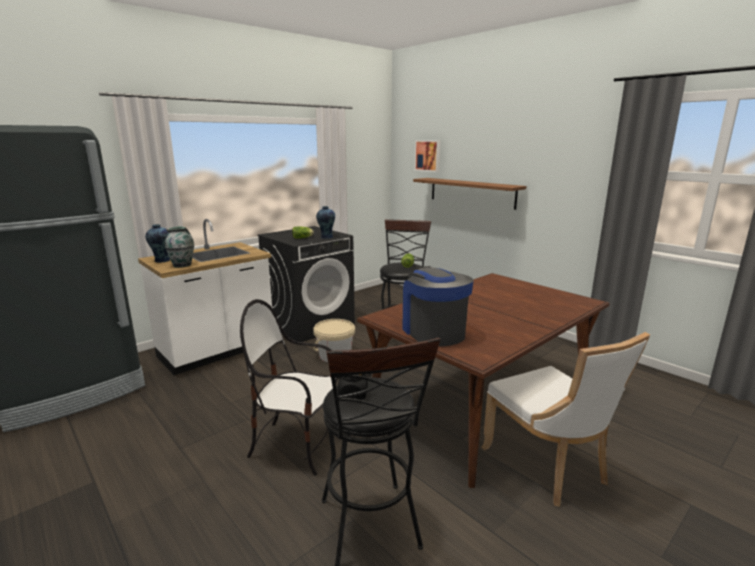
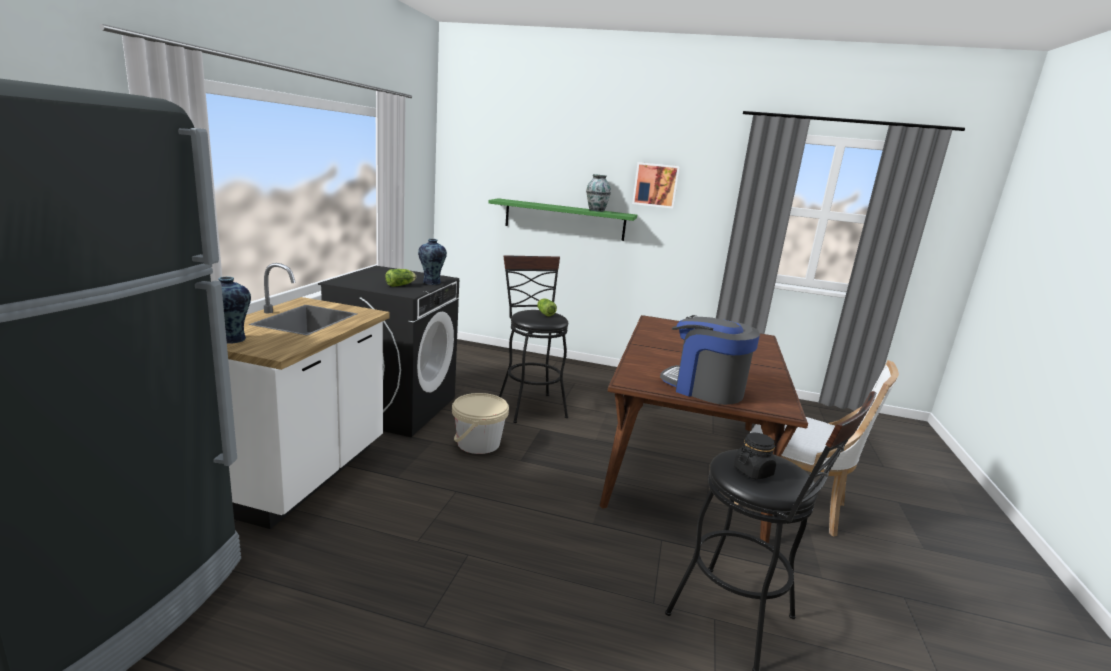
camera: 35 degrees left, 0 degrees up
(182, 265) = (289, 344): vase -> vase (596, 210)
(296, 445) = (566, 565): chair -> none
(428, 155) = (499, 170): picture -> picture (655, 185)
(471, 192) = (564, 219): brown shelf -> green shelf

